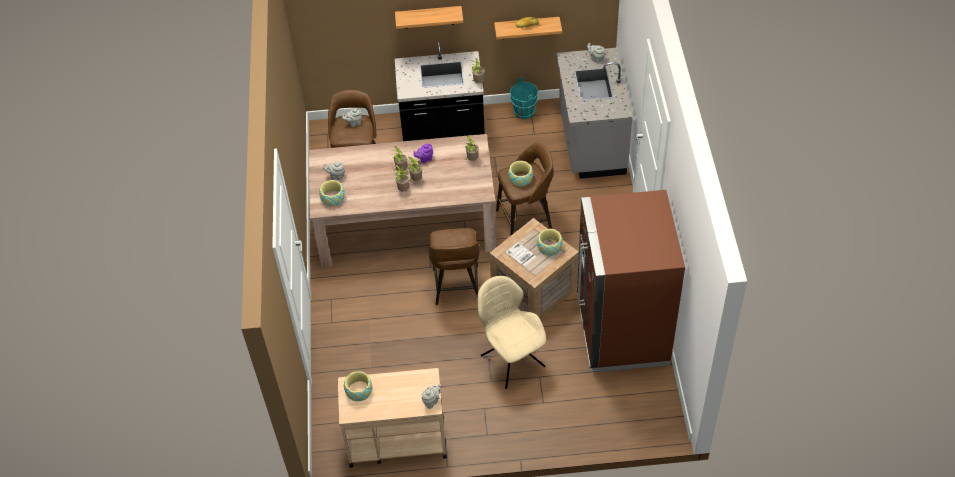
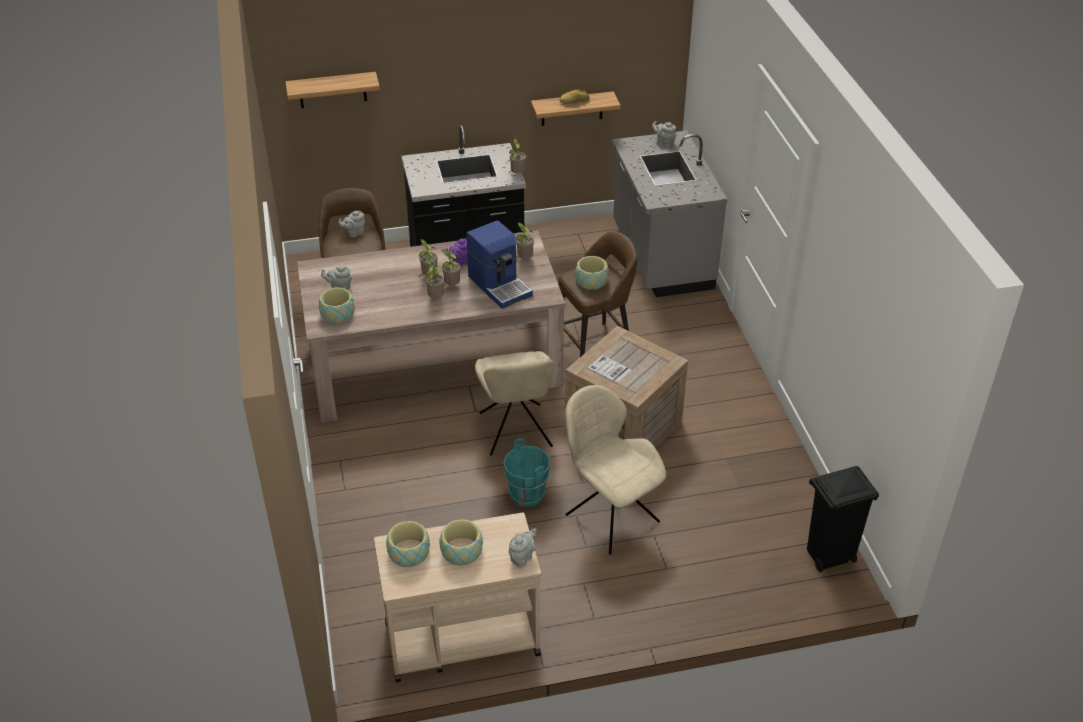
camera: 10 degrees left, 10 degrees down
(428, 17) = (446, 93): shelf -> shelf (332, 90)
(451, 182) = (500, 285): none -> coffee machine
(456, 286) = (516, 432): brown stool -> beige chair
(524, 112) = (568, 231): turquoise bucket -> turquoise bucket (526, 495)
(549, 247) = (647, 357): bowl -> bowl (461, 551)
(622, 331) = (755, 469): brown fridge -> none
(657, 404) = (828, 557): none -> black trash can

